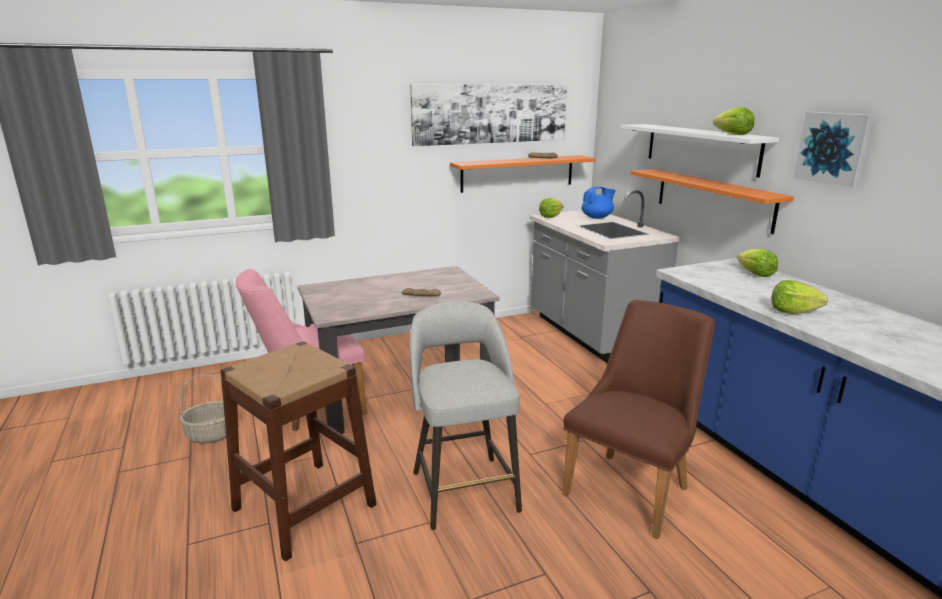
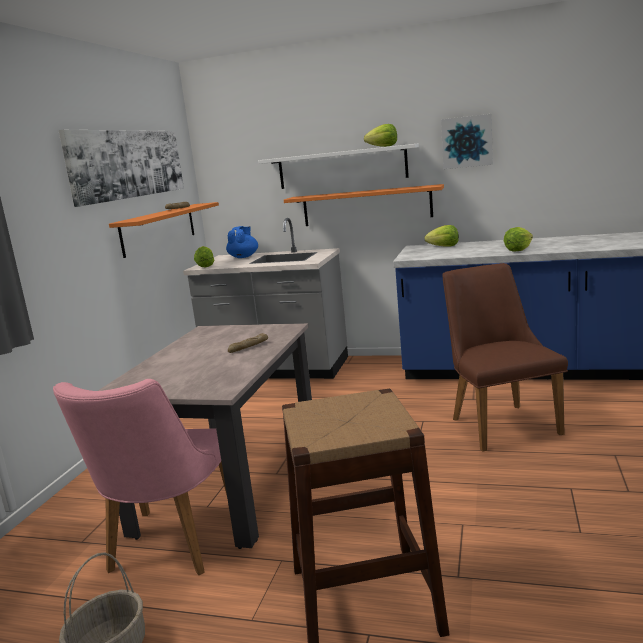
camera: 50 degrees left, 5 degrees down
(464, 489) = (431, 492): grey stool -> none

